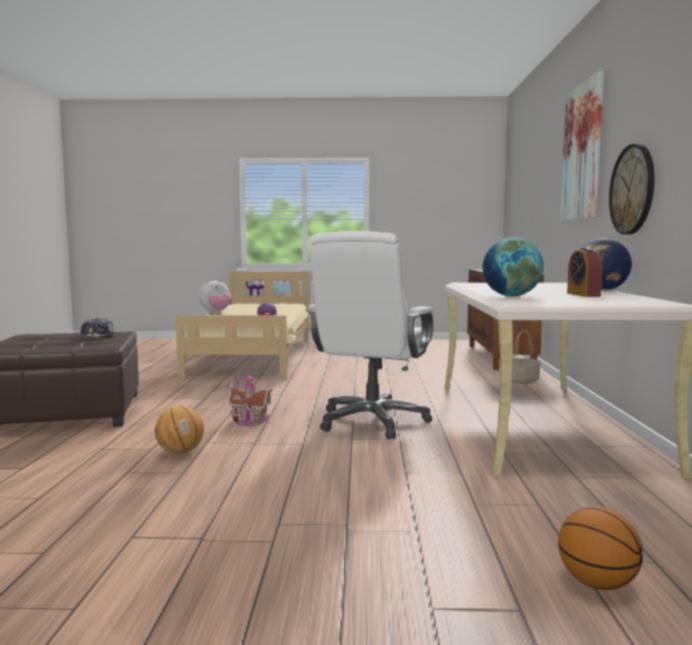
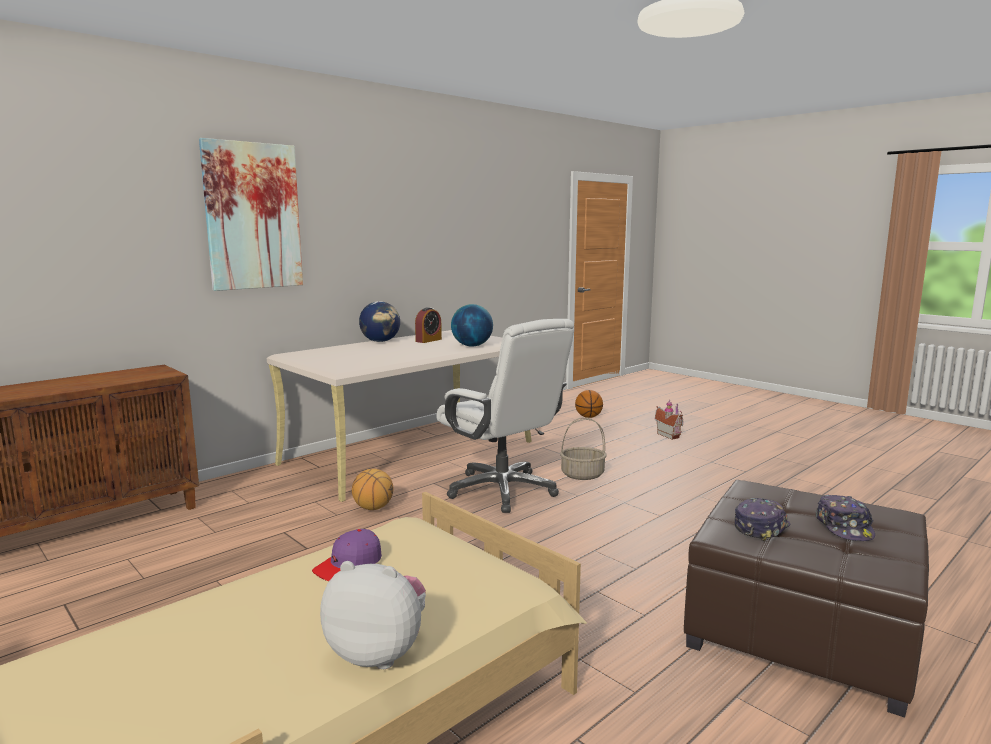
camera: 135 degrees left, 5 degrees up
(42, 342) = (844, 527): none -> cap
(180, 452) = (689, 513): basketball -> basketball (373, 508)
(248, 422) = (600, 525): toy house -> toy house (669, 435)
(372, 421) = (503, 490): white office chair -> white office chair turned 75 degrees clockwise
(521, 381) = (253, 484): basket -> basket (583, 474)
(632, 189) = (362, 263): wall clock -> none

